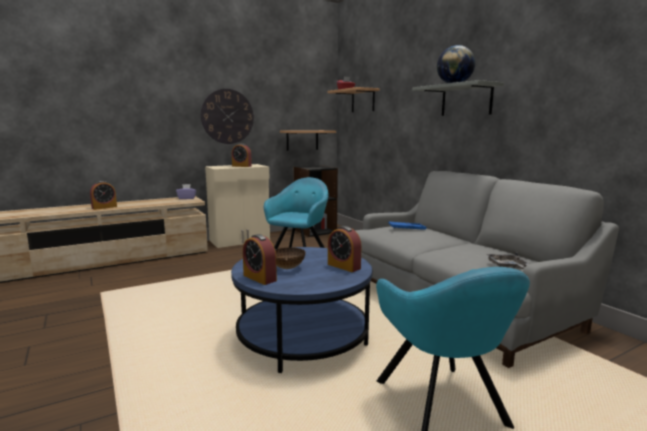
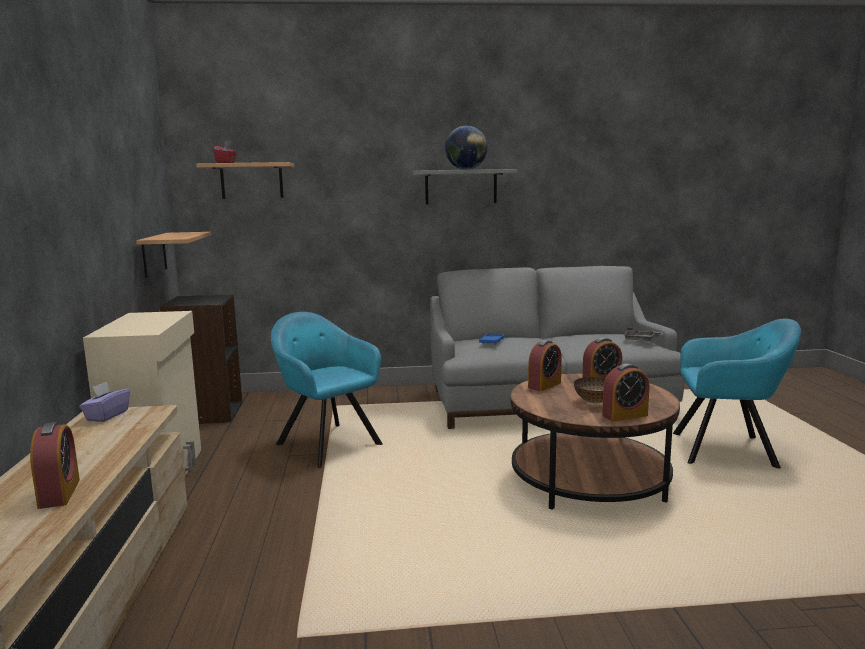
camera: 65 degrees left, 0 degrees up
(227, 116) = (89, 220): wall clock -> none
(241, 166) = (152, 320): alarm clock -> alarm clock (544, 385)
(303, 337) = (589, 480): blue coffee table -> brown coffee table

